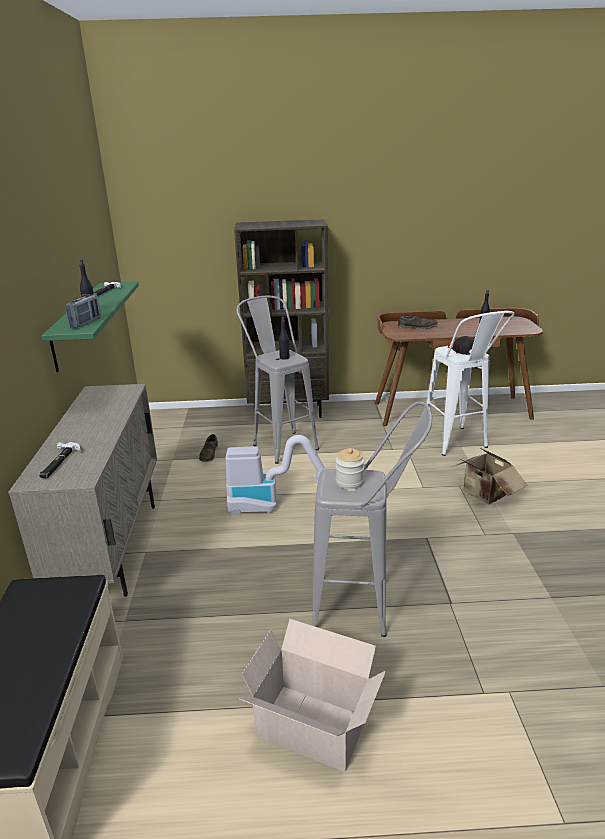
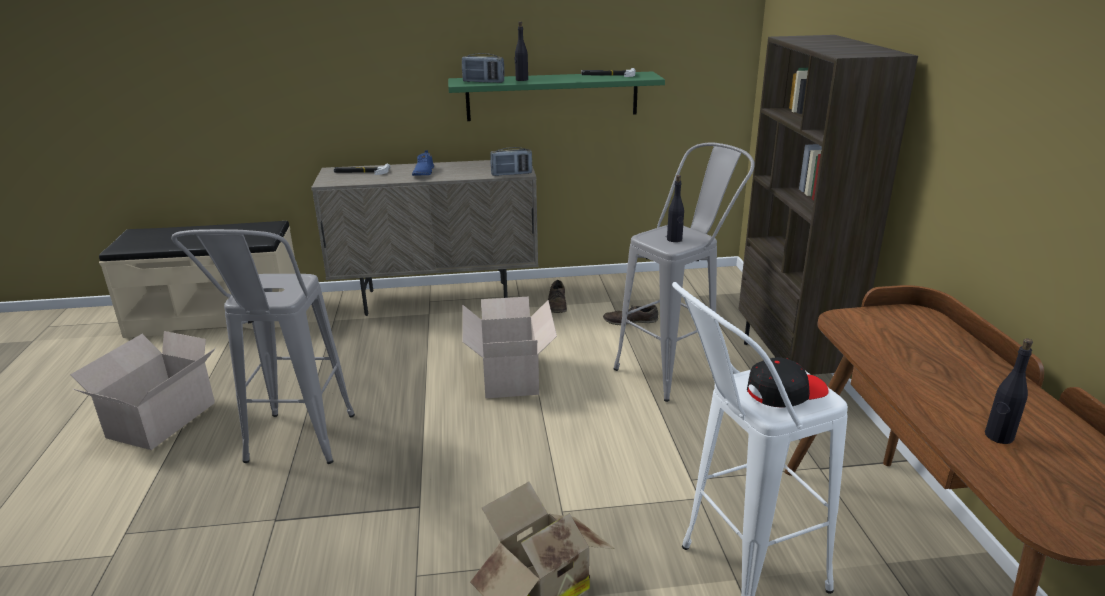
camera: 85 degrees right, 0 degrees up
(92, 429) = (423, 172): none -> blue shoe
(132, 392) = (511, 174): none -> radio
(271, 505) = (510, 374): vacuum cleaner -> cardboard box
(349, 482) = (279, 288): jar -> none
(417, 326) = (927, 344): brown shoe -> brown shoe (557, 304)

